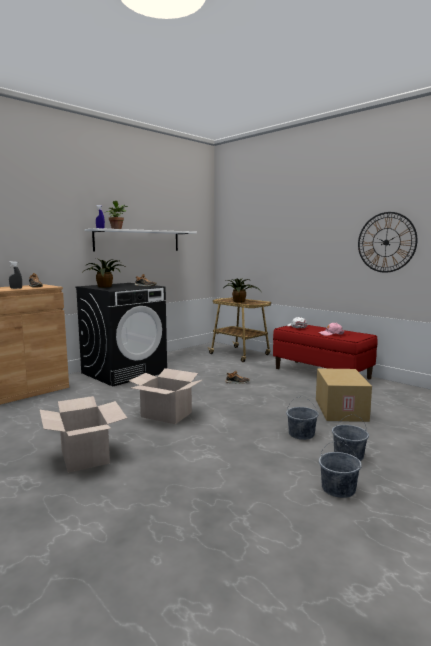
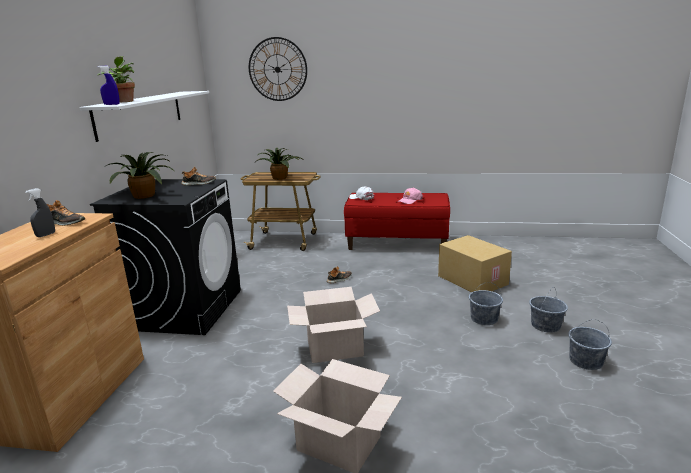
camera: 35 degrees left, 10 degrees up
(386, 242) = (451, 95): wall clock -> wall clock (277, 69)

